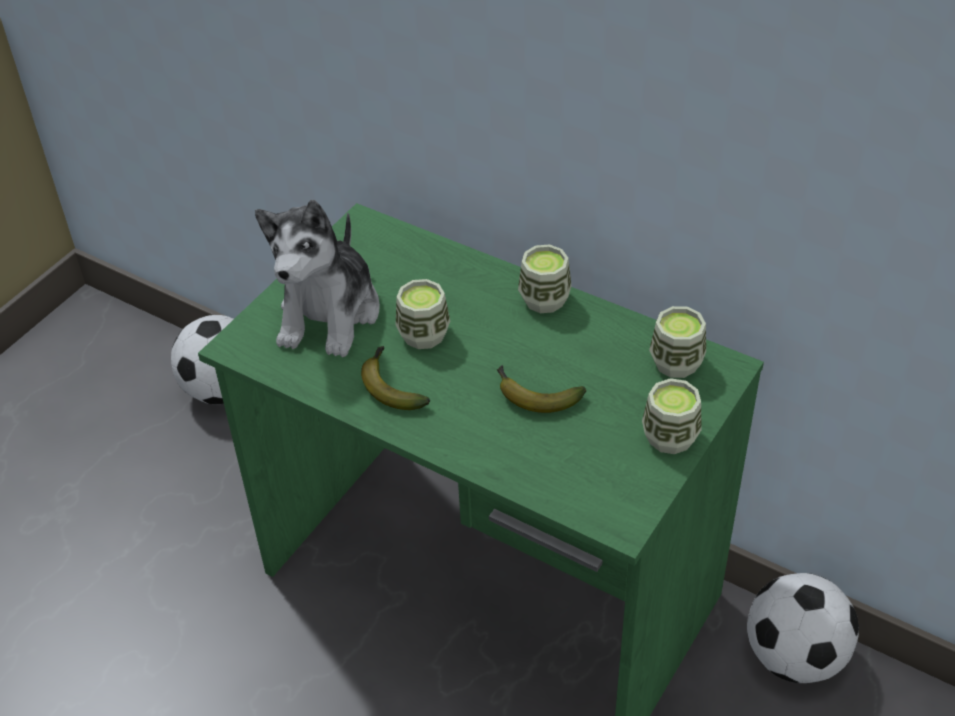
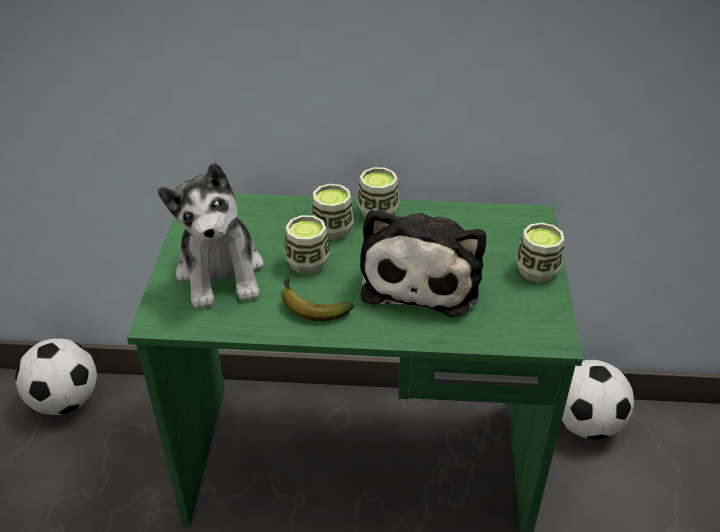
camera: 30 degrees left, 5 degrees down
(534, 396) = (422, 277): banana -> plush toy
(676, 362) = (500, 223): cup -> cup (332, 230)

